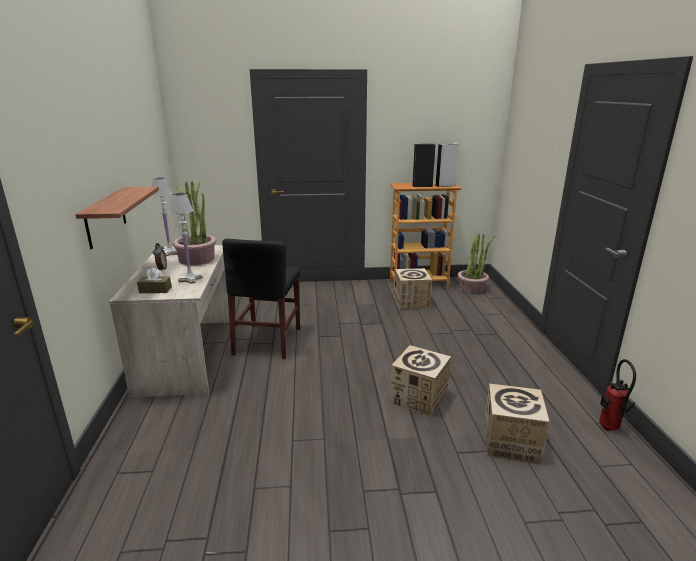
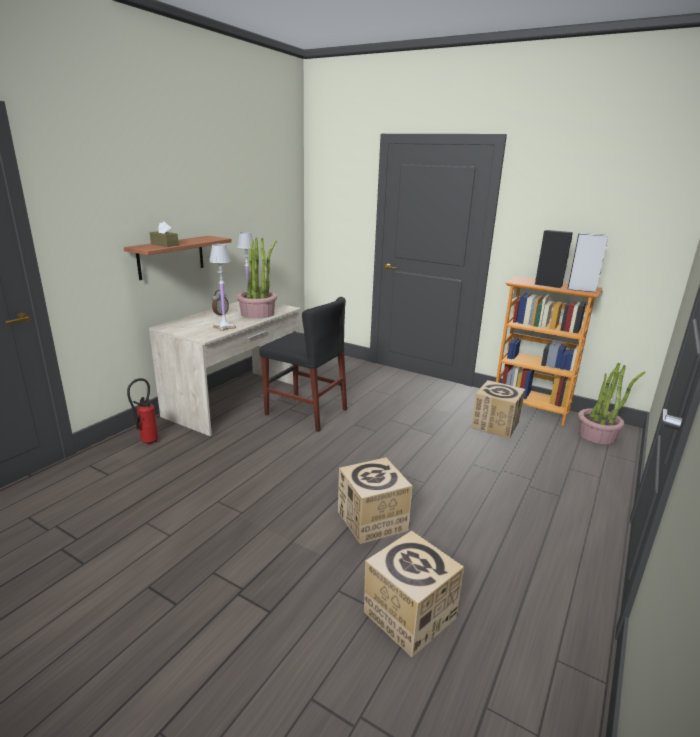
camera: 35 degrees right, 0 degrees up
(155, 290) = (188, 328): brown tissue box -> brown tissue box (164, 244)
(267, 341) = (306, 412): black chair -> black chair turned 105 degrees counterclockwise
(609, 429) = (565, 677): fire extinguisher -> fire extinguisher (146, 442)

